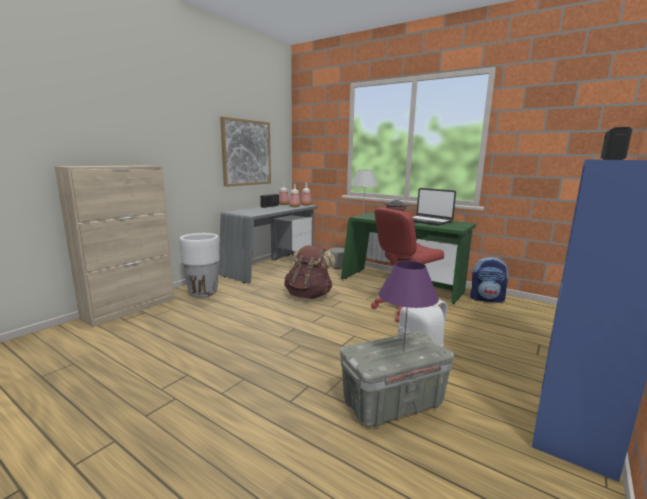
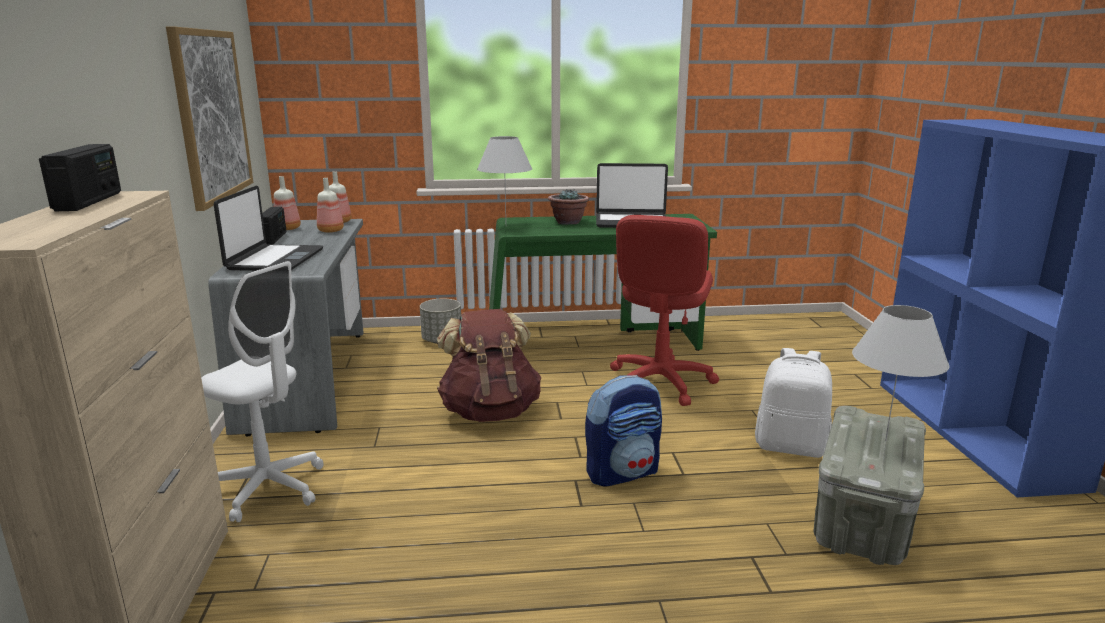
camera: 40 degrees left, 5 degrees up
(203, 293) = (269, 489): white planter -> white office chair
(252, 211) = (274, 259): none -> laptop
(403, 351) = (885, 440): purple table lamp -> white table lamp
(487, 299) = (720, 329): backpack -> backpack (623, 472)
(612, 159) = (1015, 128): radio -> radio (89, 201)

